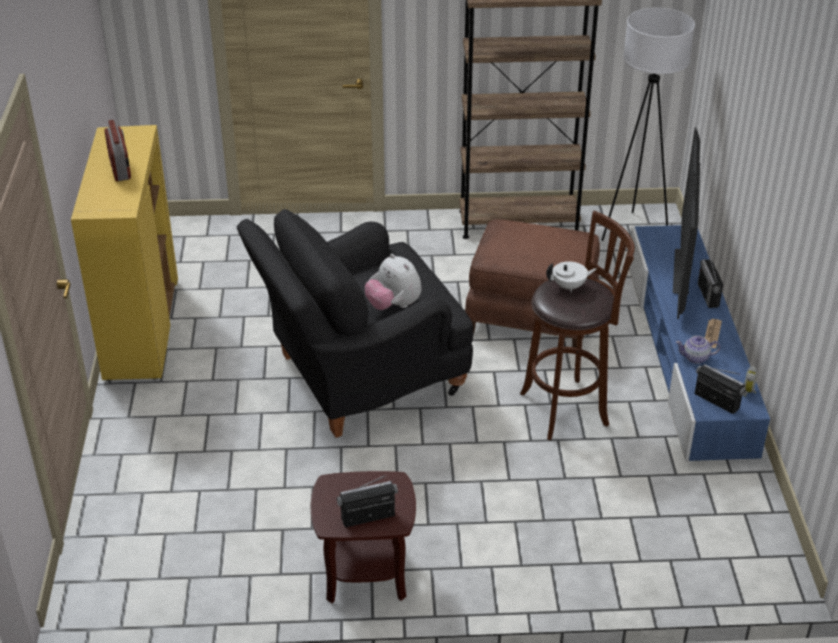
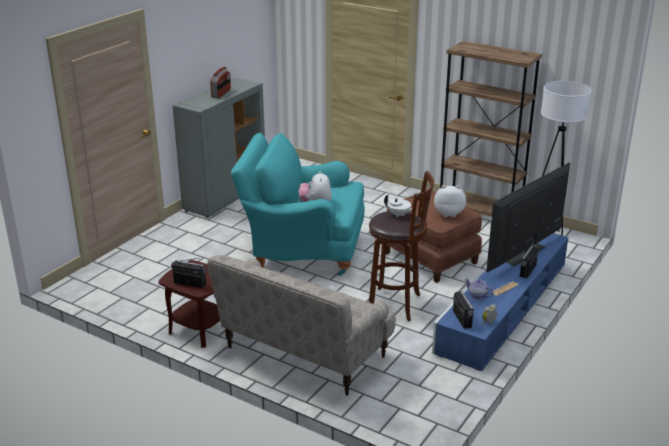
camera: 35 degrees right, 10 degrees down
(141, 329) = (225, 196): yellow cabinet -> grey cabinet
(359, 377) = (302, 251): black armchair -> turquoise armchair
(541, 540) = (303, 354): none -> beige sofa
(564, 250) = (448, 213): none -> plush toy

